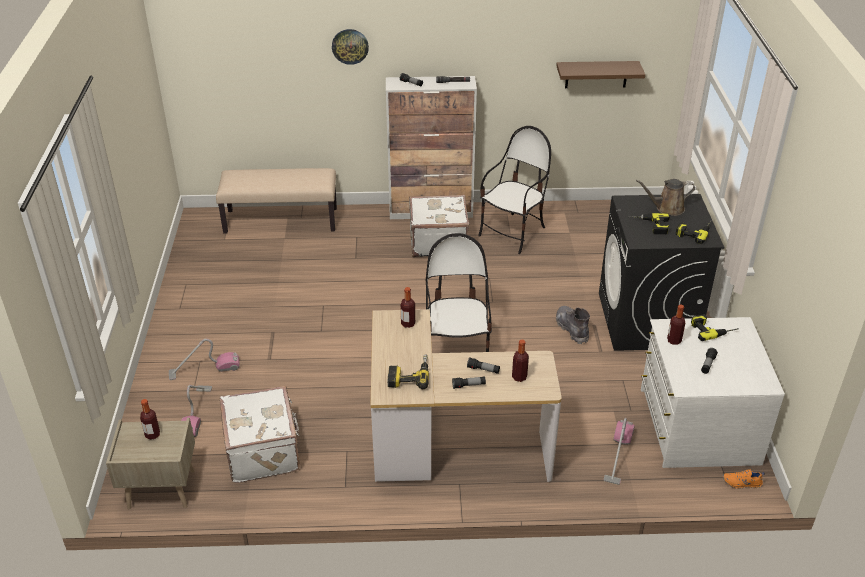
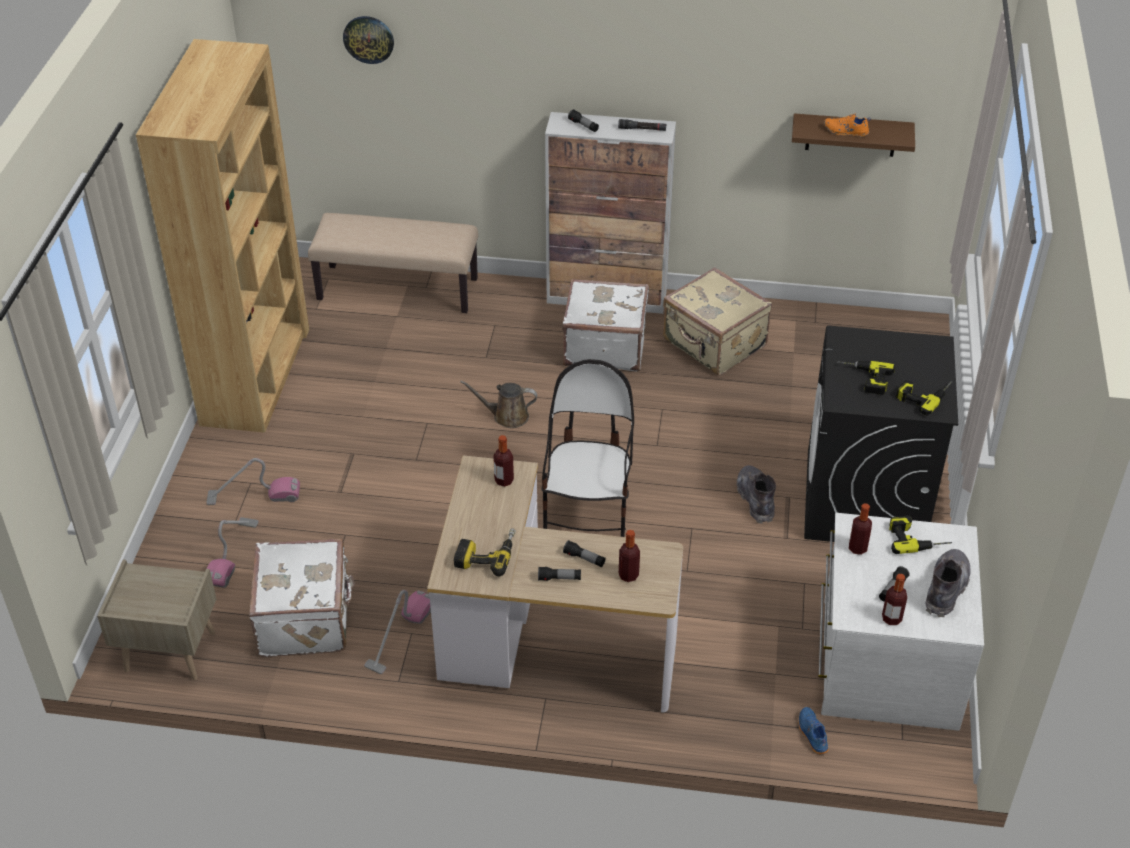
camera: 10 degrees right, 5 degrees up
(152, 434) = (160, 585): bottle -> bottle (891, 618)
(189, 288) = (256, 375): none -> brown bookcase
(350, 46) = (503, 66): wall clock -> wall clock (368, 39)
(513, 233) = (713, 344): chair -> beige suitcase
(618, 455) = (766, 688): vacuum cleaner -> vacuum cleaner (400, 635)
(660, 482) = (811, 734): none -> blue shoe
(667, 208) = (897, 354): brown watering can -> brown watering can (507, 416)
(742, 483) = (922, 752): orange shoe -> orange shoe (845, 132)
(744, 360) = (946, 588): none -> grey boot

